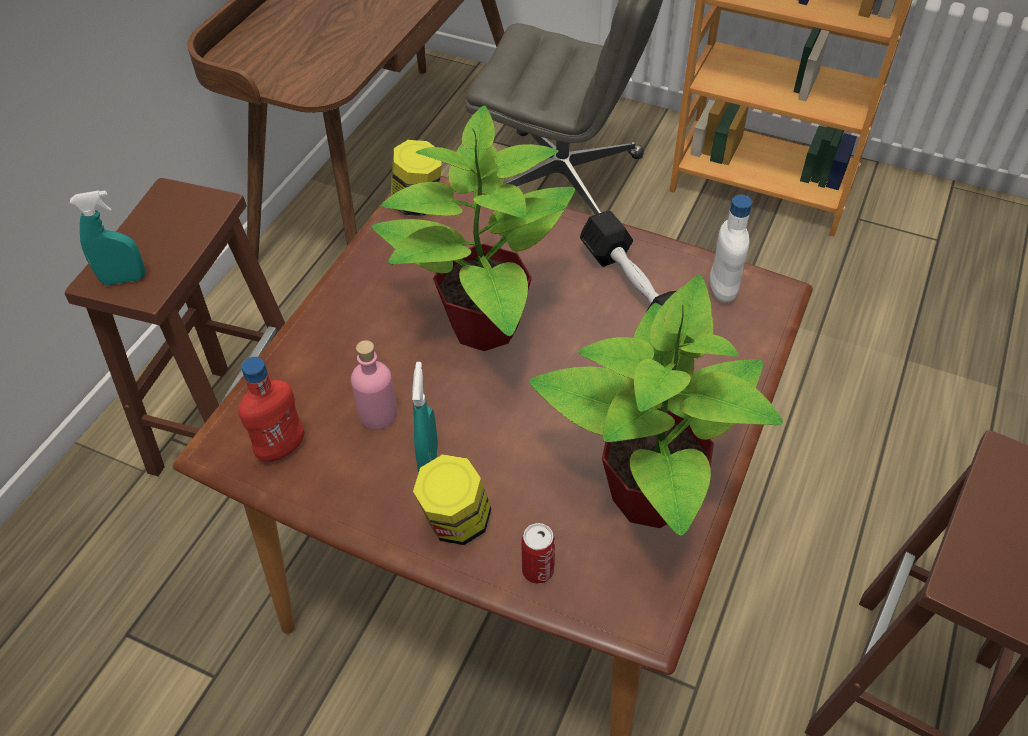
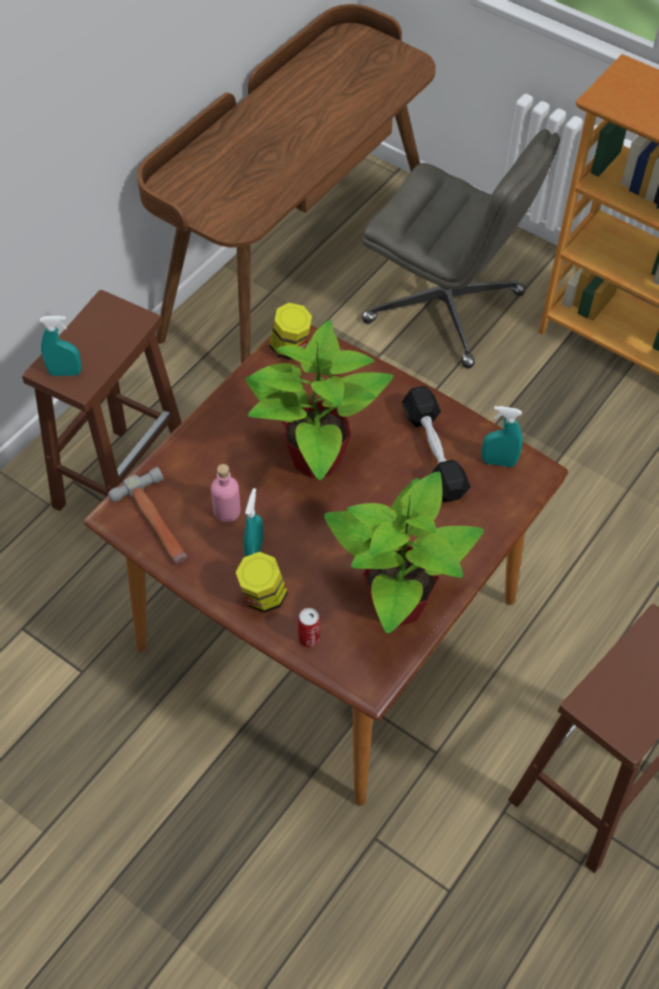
camera: 10 degrees right, 5 degrees up
(281, 448) = (157, 523): red bottle -> hammer
(722, 290) = (498, 462): white bottle -> turquoise spray bottle

